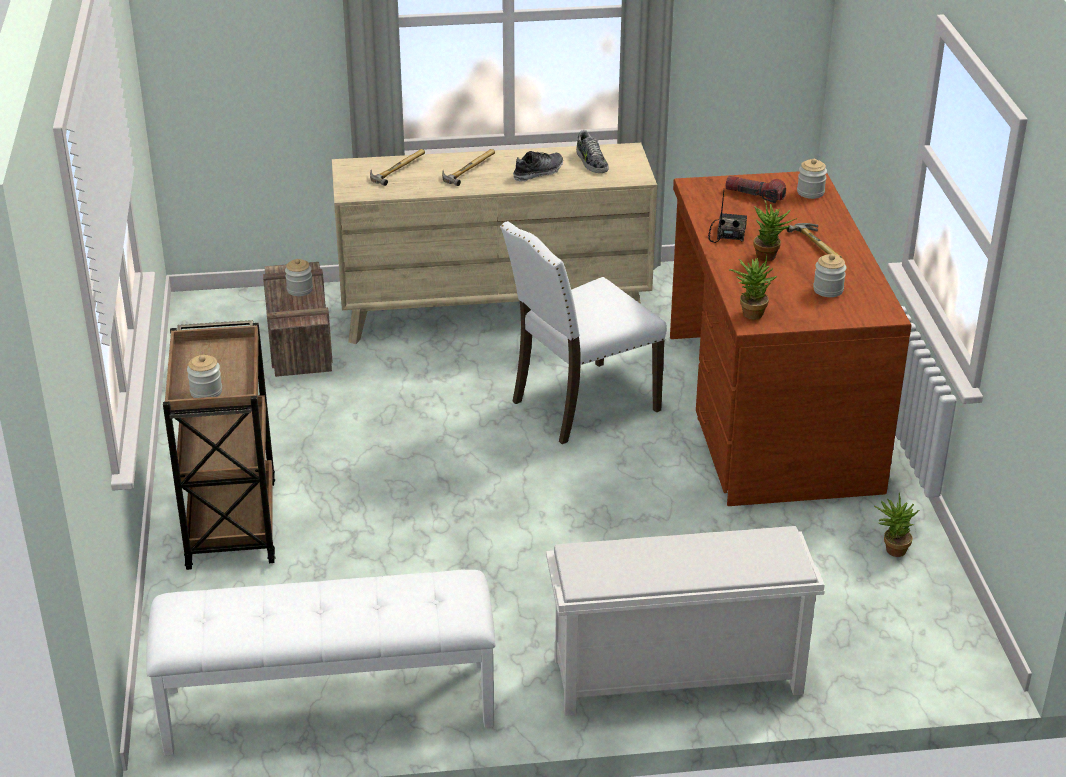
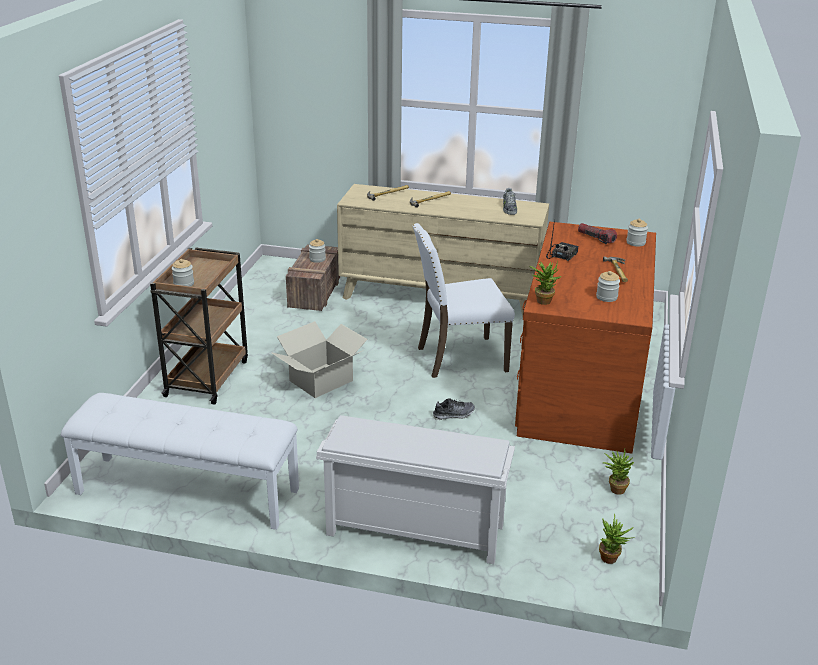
camera: 20 degrees right, 5 degrees down
(405, 486) = (320, 380): none -> cardboard box
(538, 172) = (471, 208): shoe -> shoe (453, 415)
(770, 257) = (580, 272): potted plant -> potted plant (612, 560)

